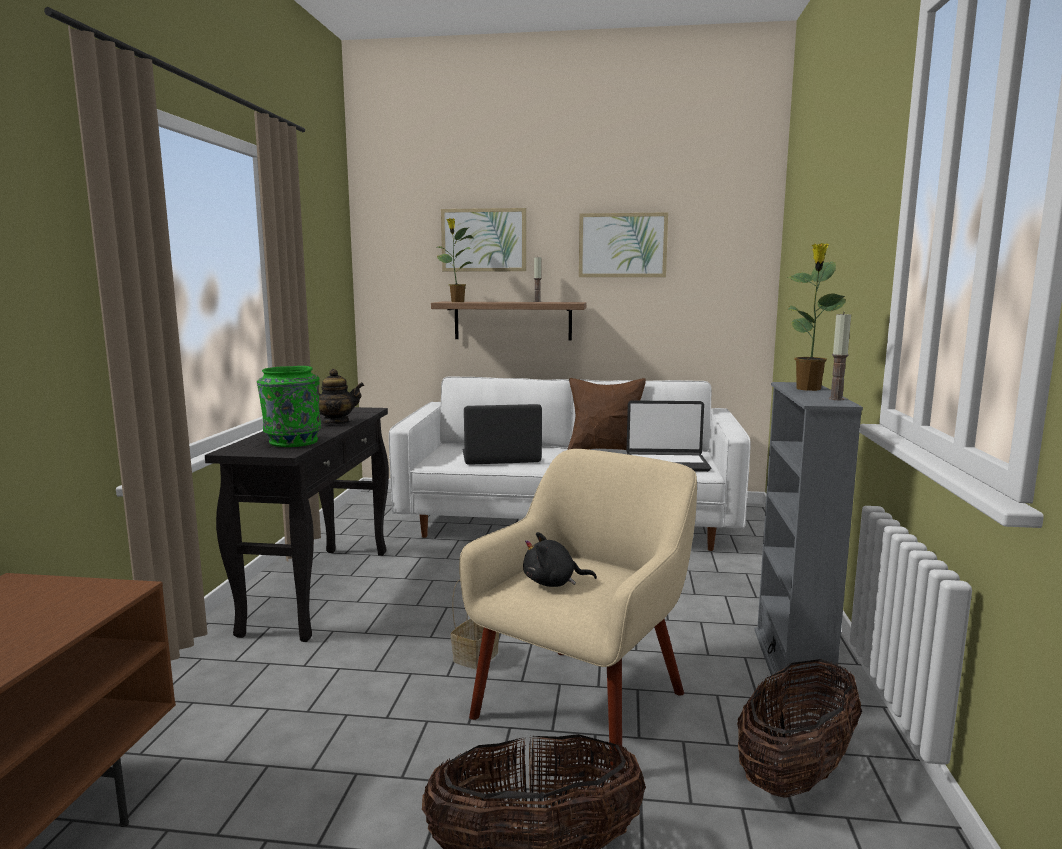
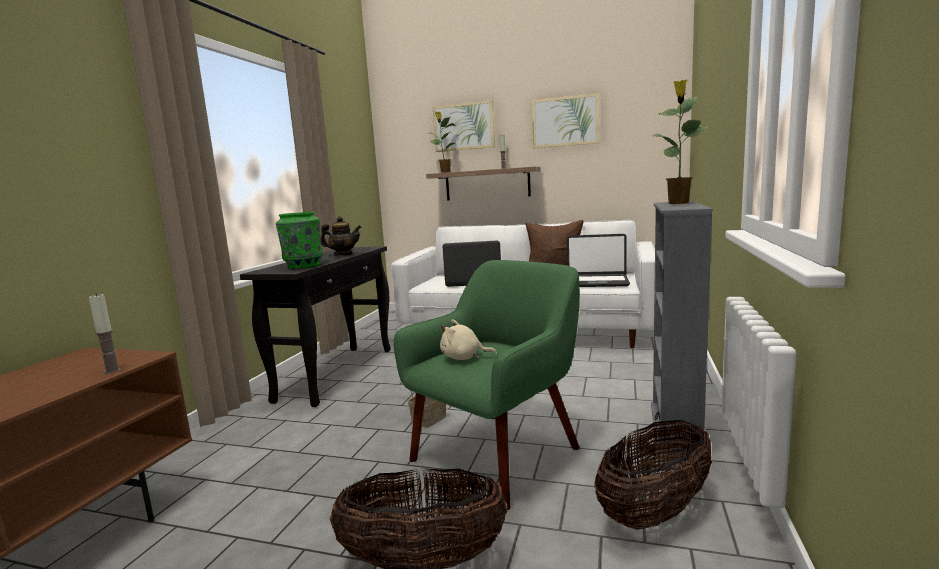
camera: 10 degrees right, 0 degrees up
(553, 583) = (464, 358): black plush toy -> beige plush toy
(584, 703) = (498, 453): beige armchair -> green armchair
(836, 399) = (694, 206): candle -> candle (112, 371)

